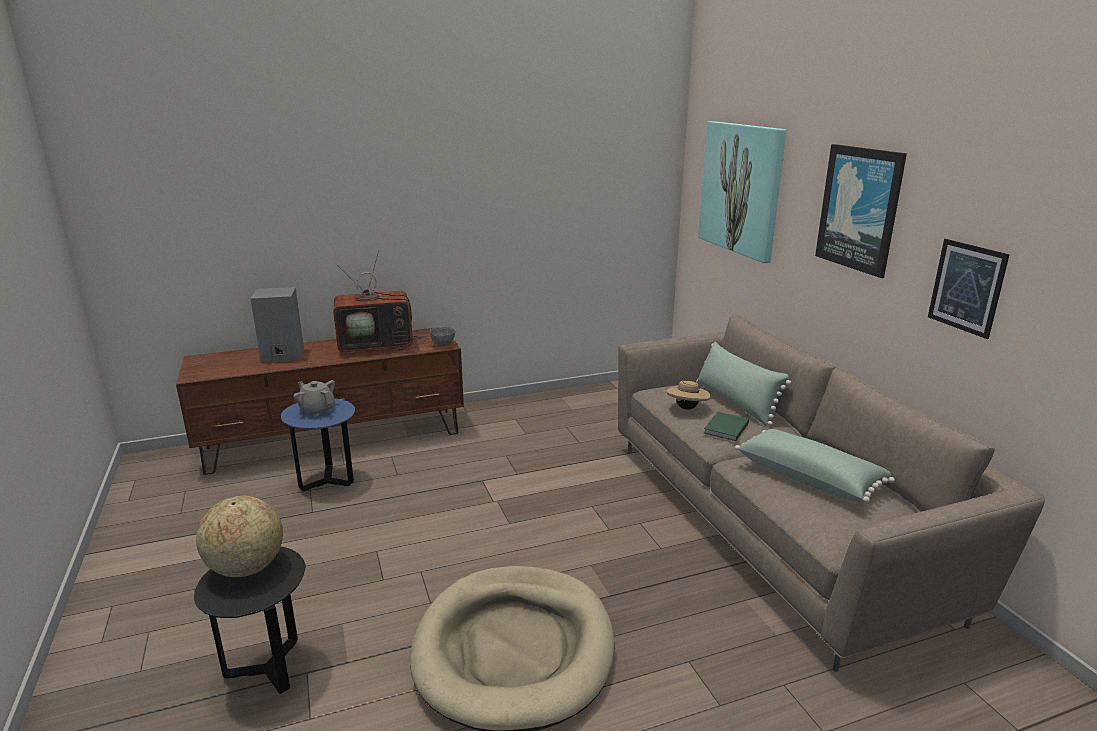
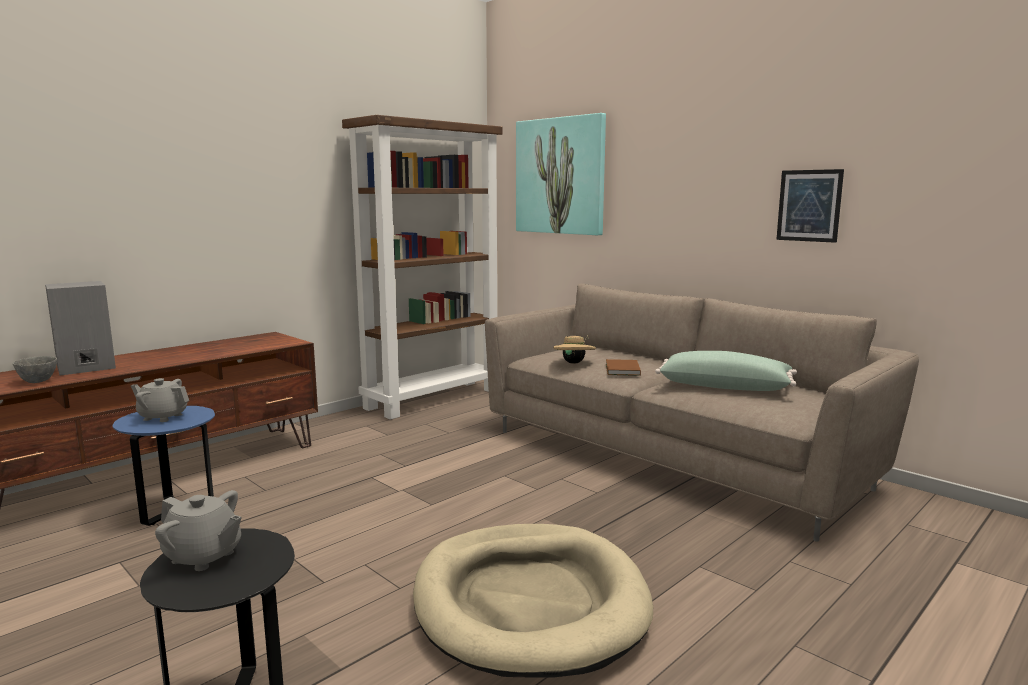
camera: 25 degrees left, 10 degrees down
(246, 568) = (203, 556): globe -> grey teapot
(378, 345) = (210, 349): television -> none
(443, 345) = (290, 342): grey bowl -> grey bowl (38, 381)
(594, 396) = (433, 398): none -> brown bookcase
(725, 428) = (622, 370): green book -> brown book
(735, 403) = (610, 355): green pillow -> none
(859, 209) = (693, 165): picture -> none

